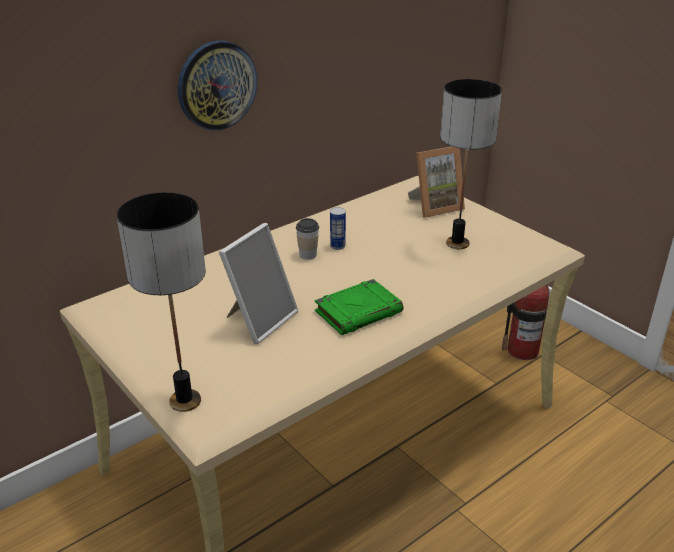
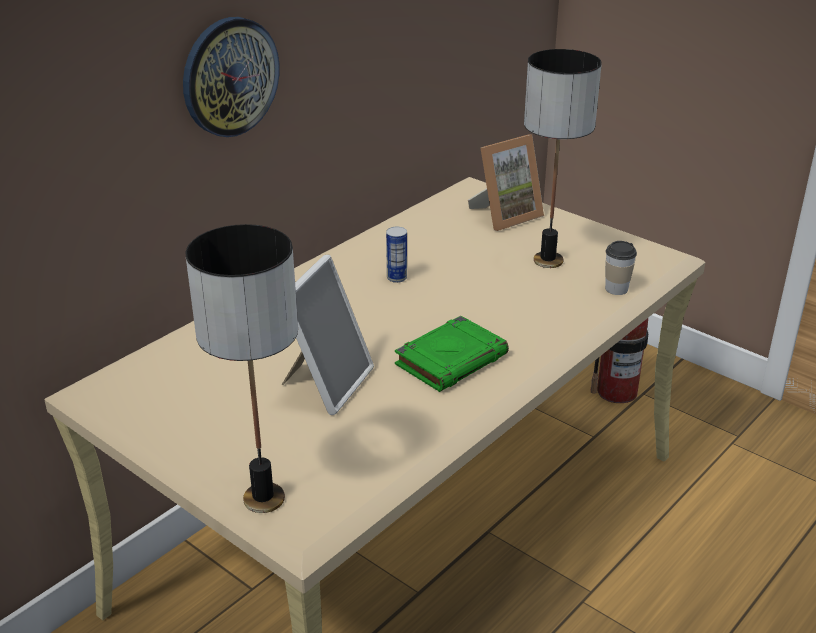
camera: 10 degrees left, 0 degrees up
(308, 255) = (361, 292): cup -> cup (616, 289)

